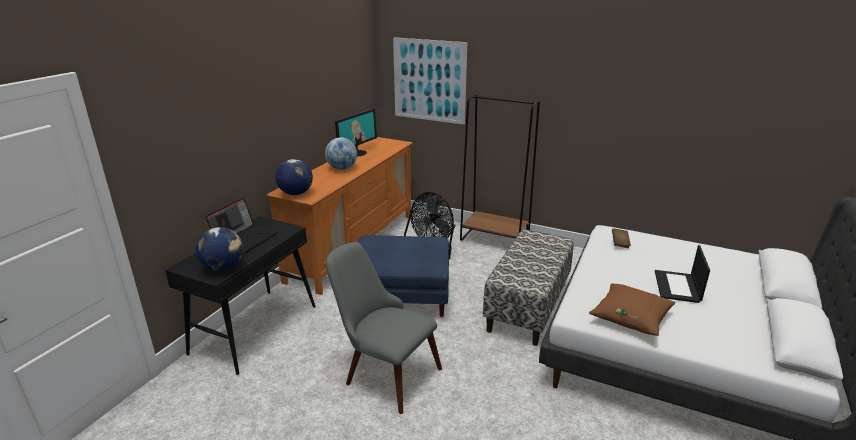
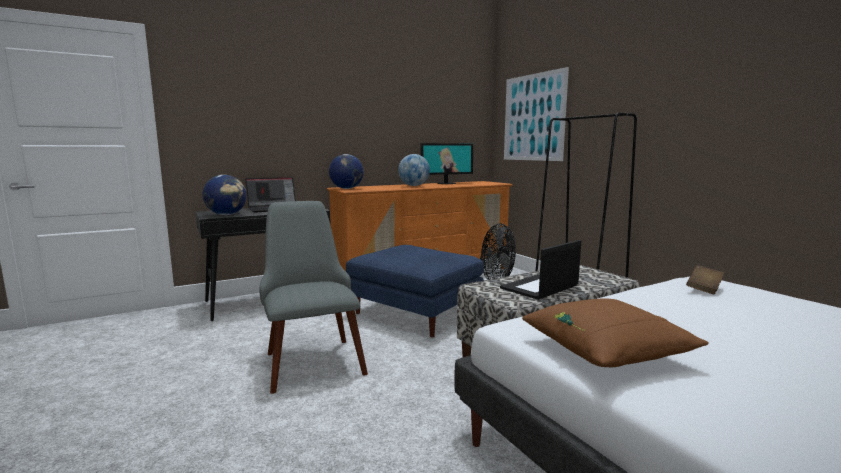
camera: 35 degrees right, 15 degrees down
(677, 287) = (763, 346): laptop -> laptop (539, 287)

